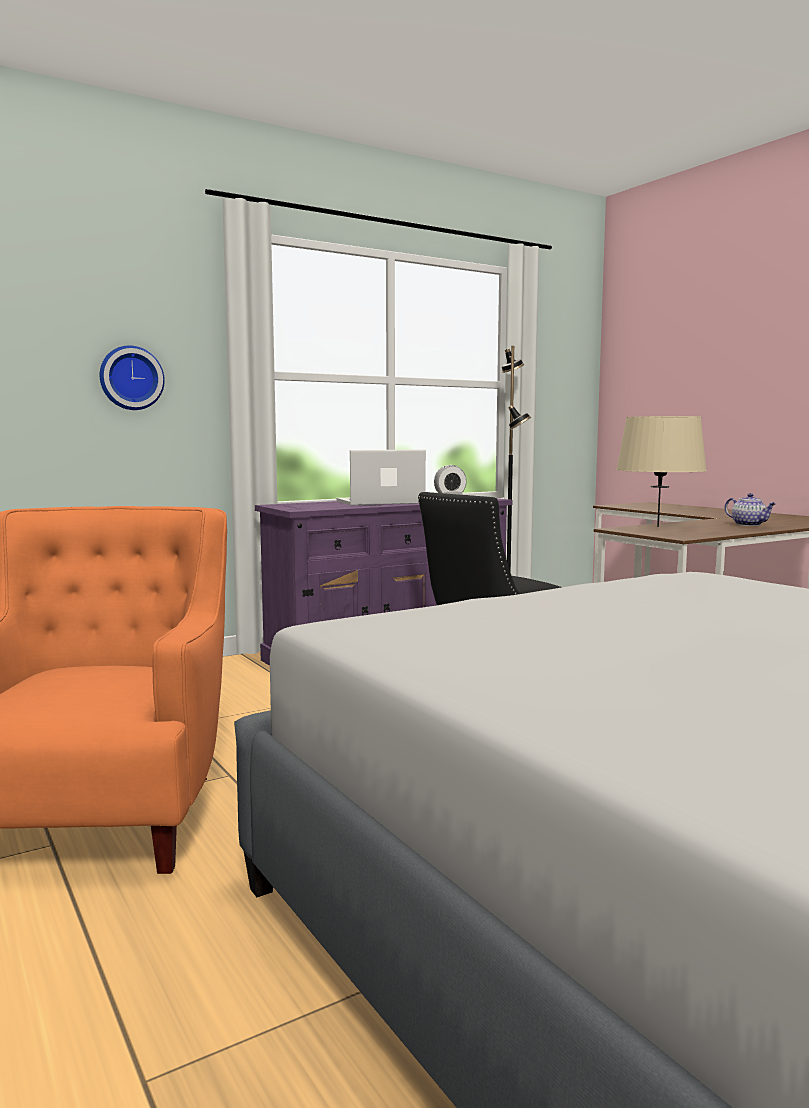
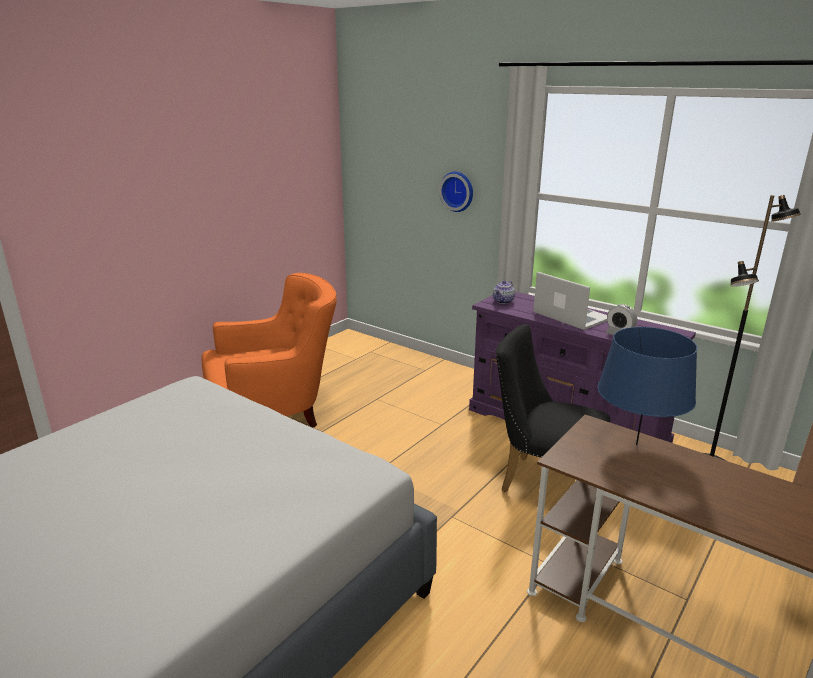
camera: 70 degrees right, 15 degrees up
(658, 527) = (636, 445): beige table lamp -> blue table lamp
(749, 525) = (732, 503): teapot -> teapot (503, 301)

